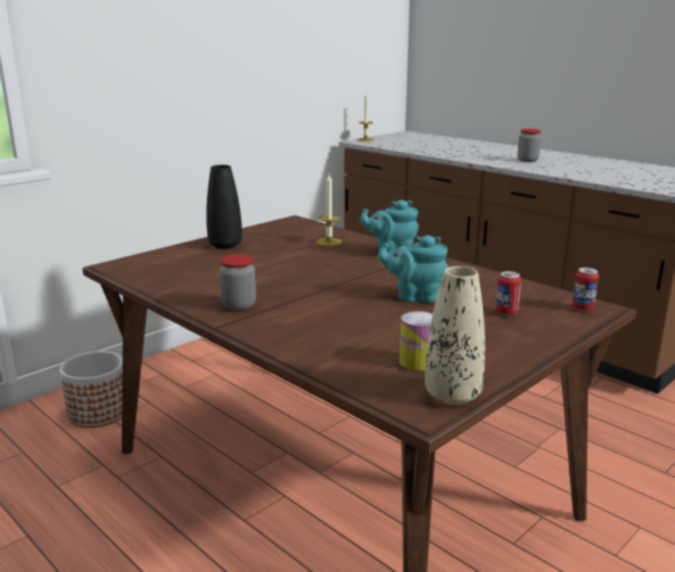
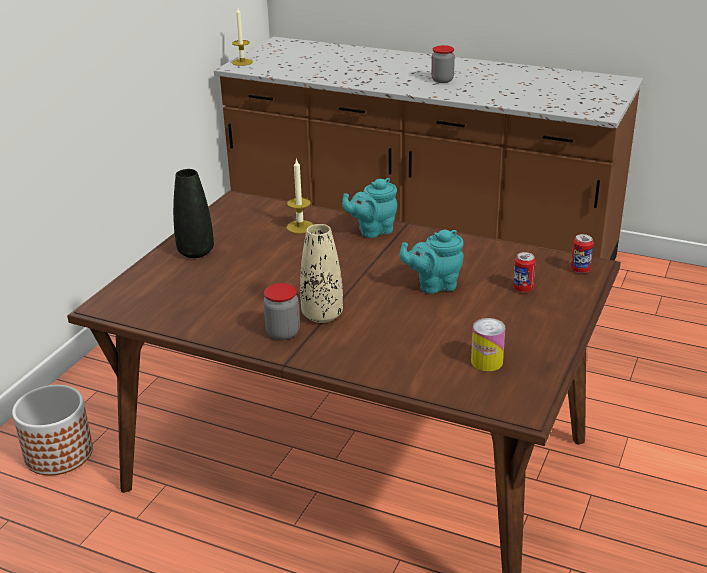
camera: 20 degrees left, 10 degrees up
(452, 395) = (535, 389): beige vase -> beige vase (322, 315)

